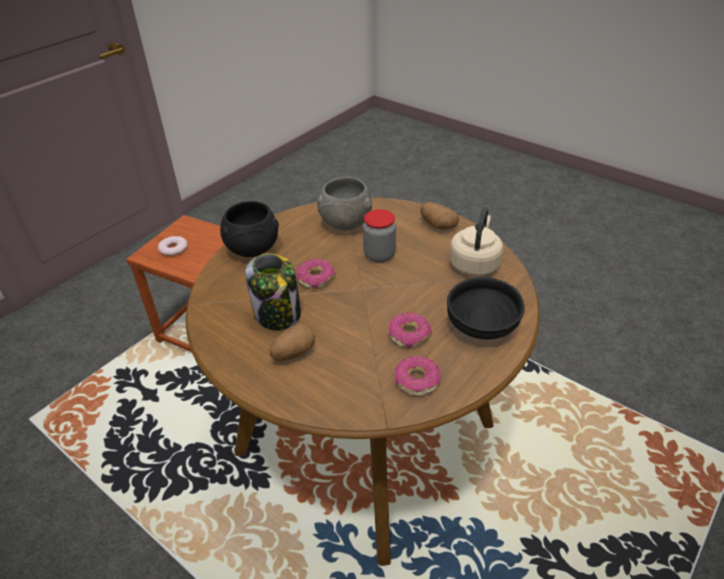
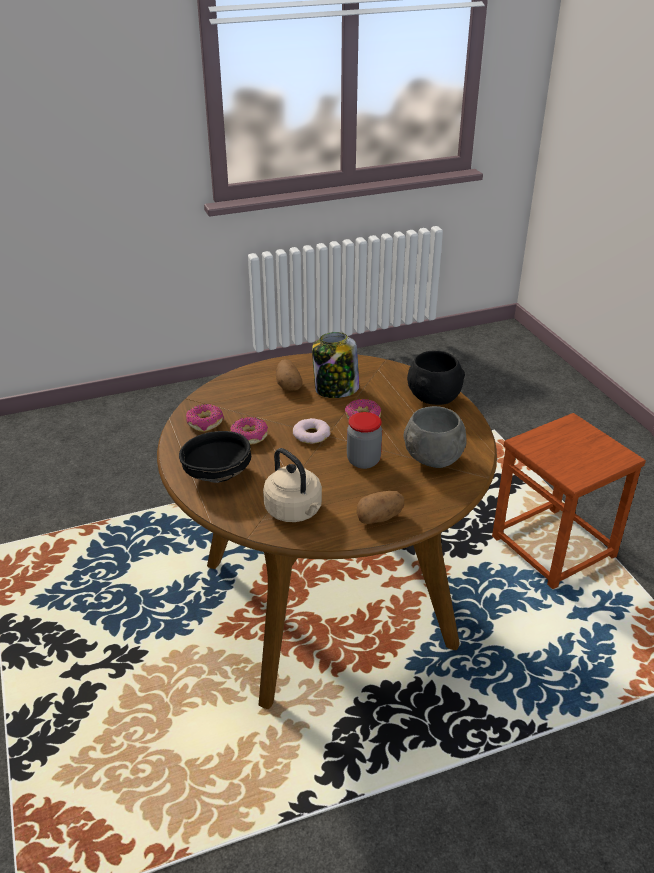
camera: 120 degrees right, 5 degrees down
(173, 249) = (574, 439): donut -> donut (311, 434)

